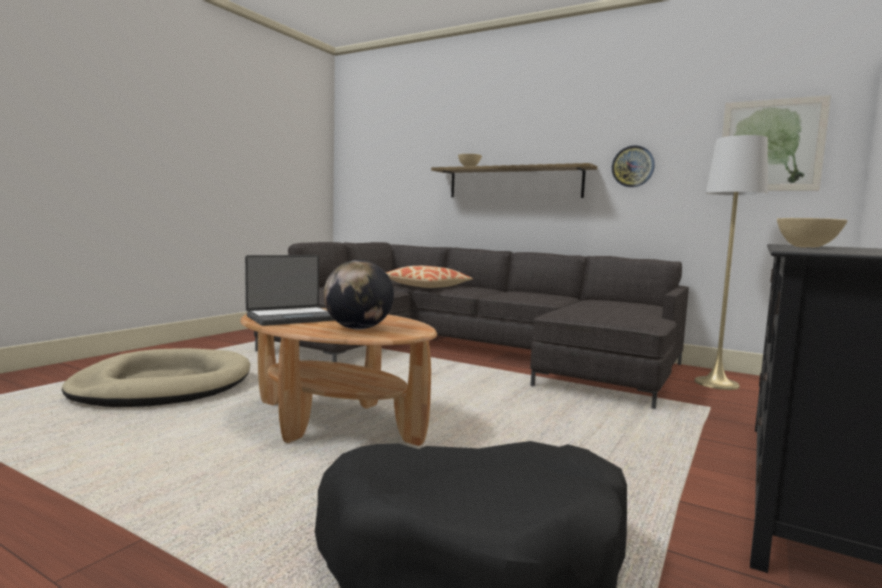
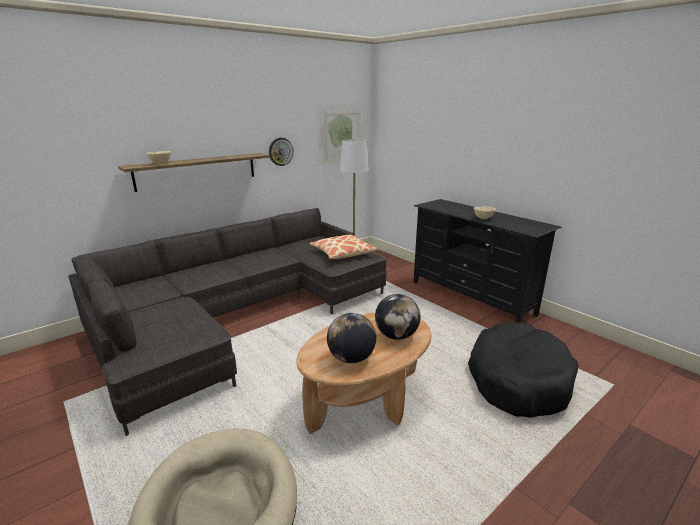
camera: 70 degrees left, 15 degrees up
(291, 318) = (351, 358): laptop -> globe
(426, 286) = (176, 283): pillow -> pillow (343, 253)

